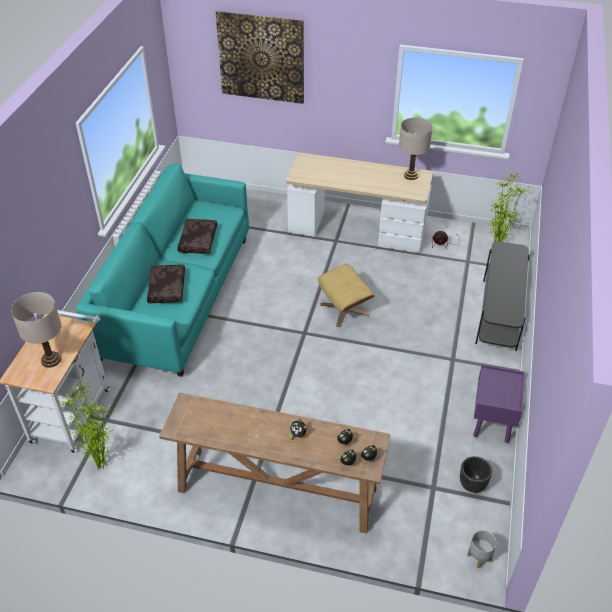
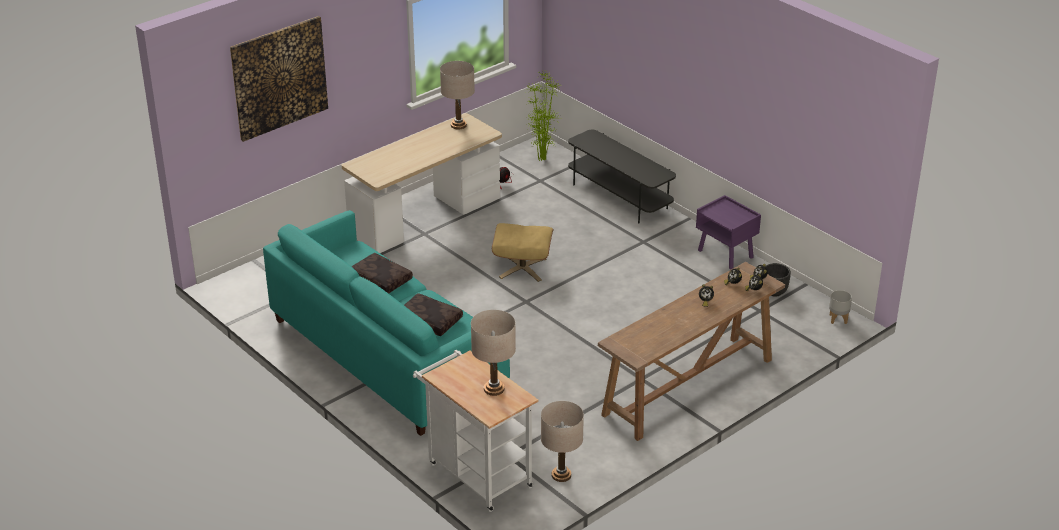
camera: 55 degrees left, 10 degrees down
(101, 464) = (561, 475): potted plant -> beige table lamp

